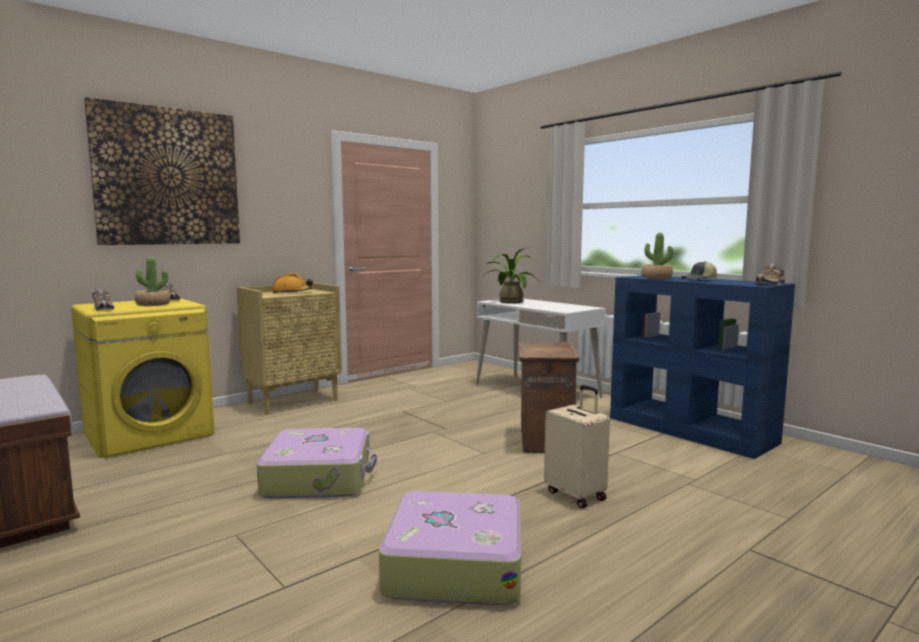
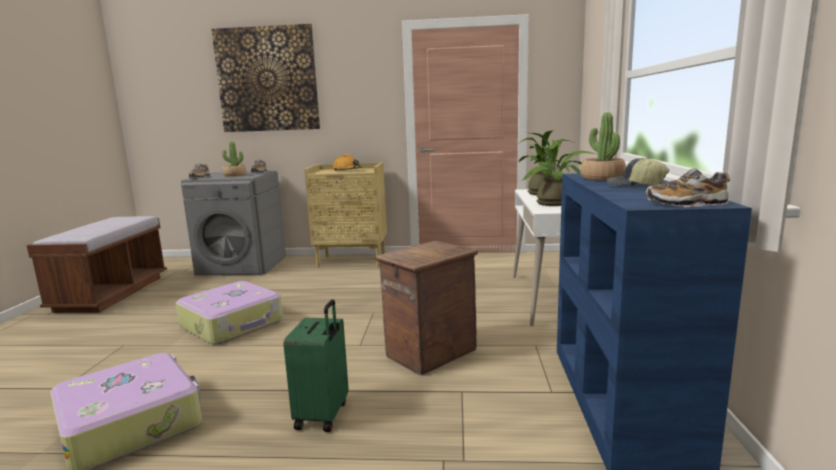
camera: 45 degrees right, 5 degrees up
(152, 434) = (241, 266): yellow washing machine -> grey washing machine
(552, 307) = (557, 204): none -> potted plant
(576, 495) = (323, 415): beige suitcase -> green suitcase

